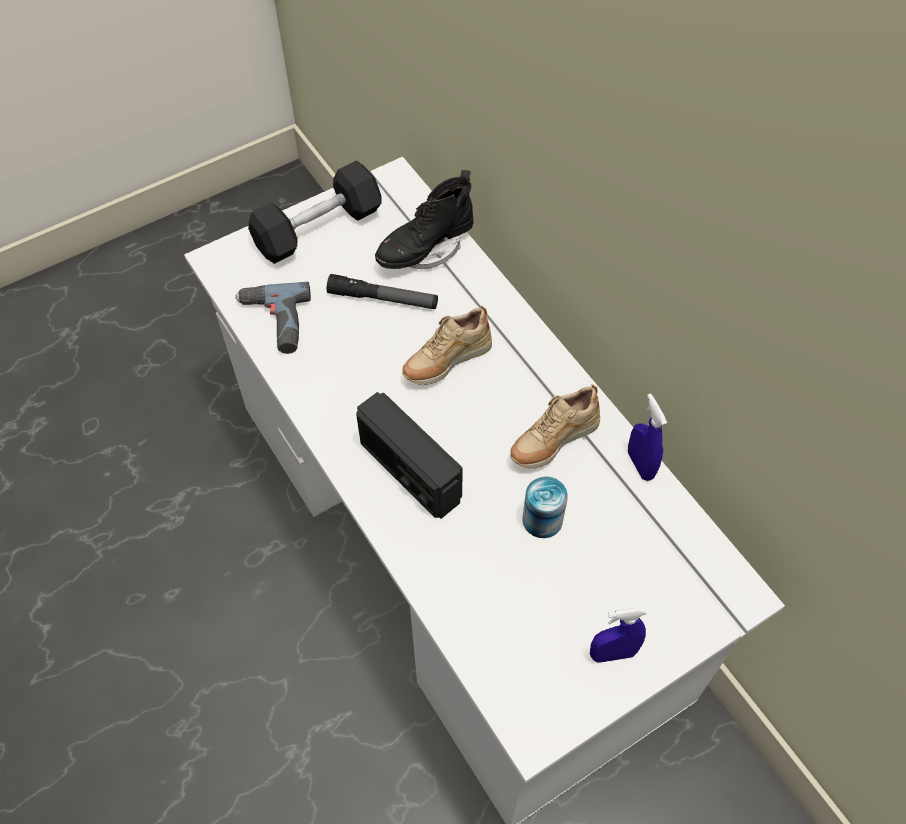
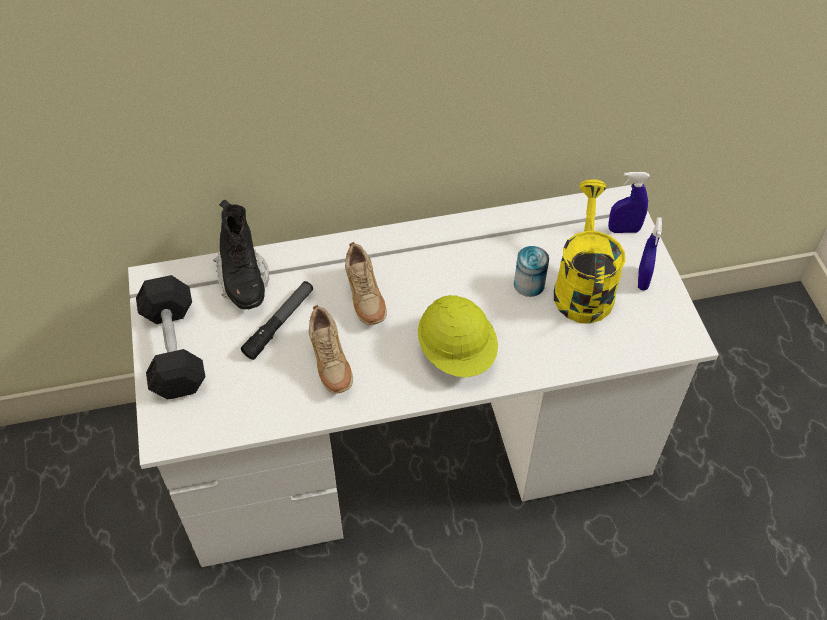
camera: 70 degrees left, 5 degrees down
(274, 323) = (263, 409): power drill -> none
(409, 472) = (457, 352): radio -> yellow hard hat
(552, 441) = (467, 258): beige shoe -> beige shoe (331, 364)
(566, 582) = (582, 286): none -> yellow watering can
(640, 465) = (506, 217): blue spray bottle -> blue spray bottle (623, 230)

